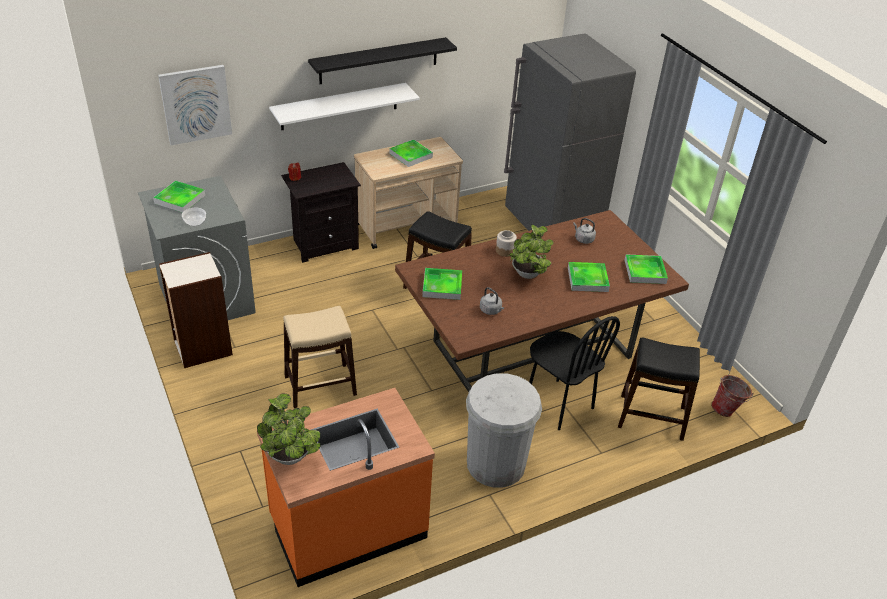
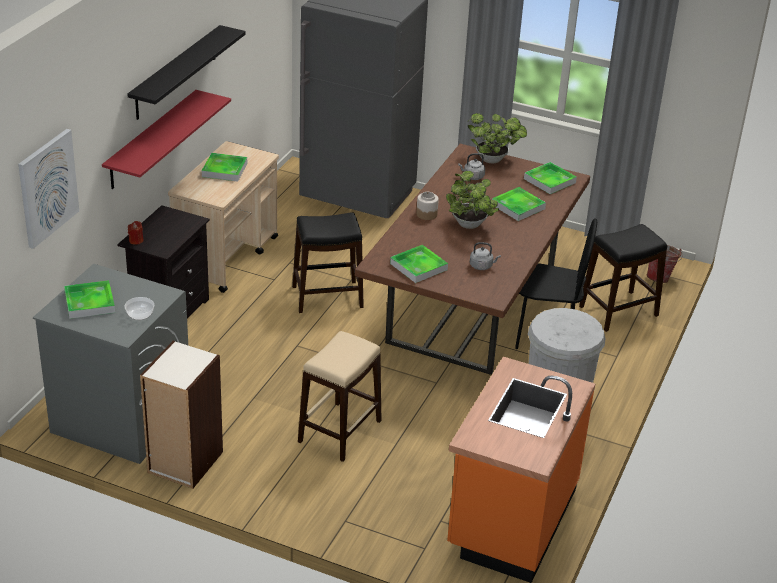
camera: 40 degrees left, 5 degrees down
(290, 458) = (505, 447): potted plant -> potted plant (493, 160)
(339, 106) = (151, 139): white shelf -> red shelf

